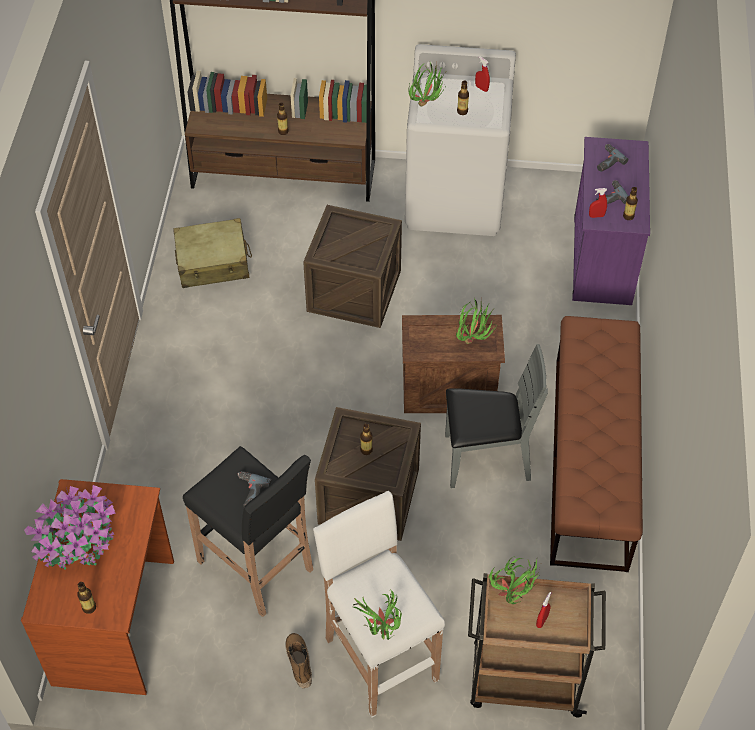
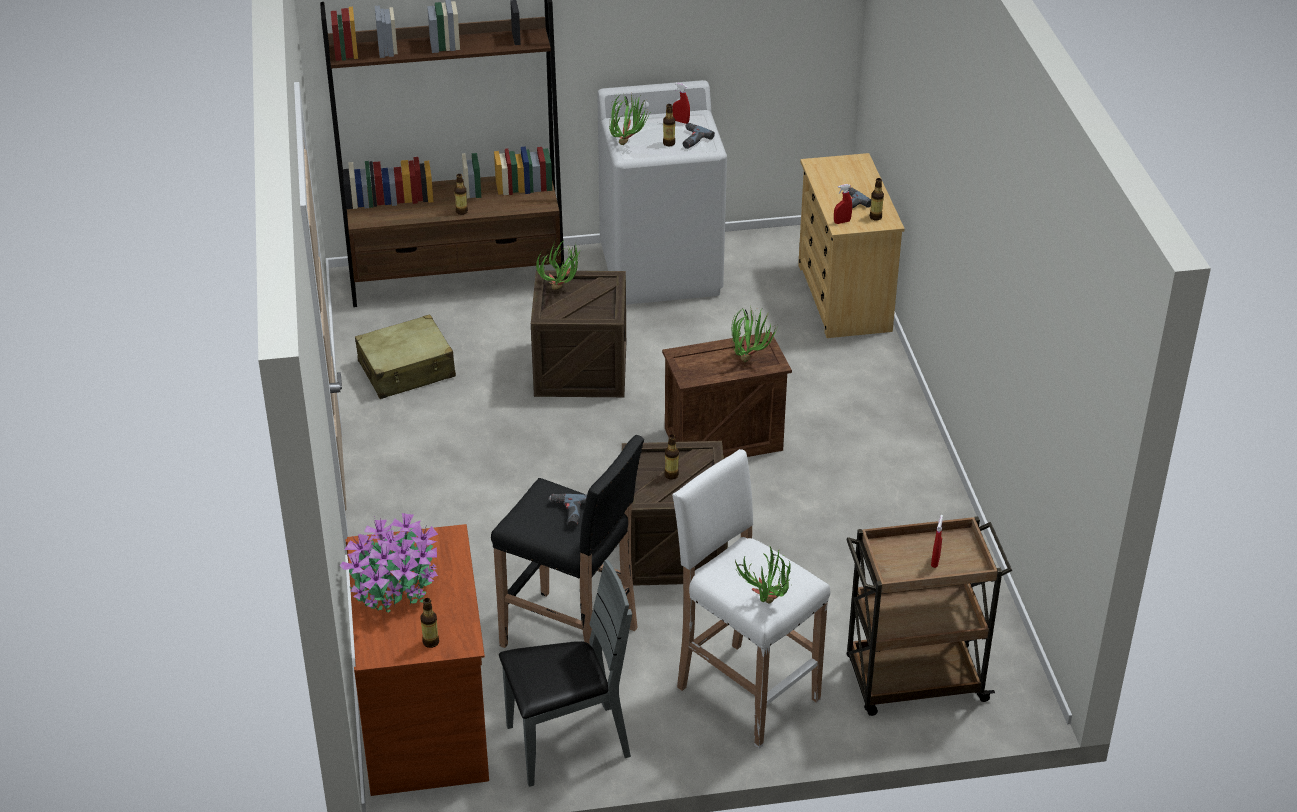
camera: 15 degrees left, 15 degrees down
(298, 663) = (655, 716): boot -> none
(486, 459) = (790, 493): grey chair -> grey chair (567, 743)
(514, 596) = (896, 547): potted plant -> potted plant (562, 289)
(590, 462) = (905, 475): brown bench -> none
(602, 260) = (844, 298): purple dresser -> beige dresser
(606, 161) = (832, 175): power drill -> power drill (691, 139)

